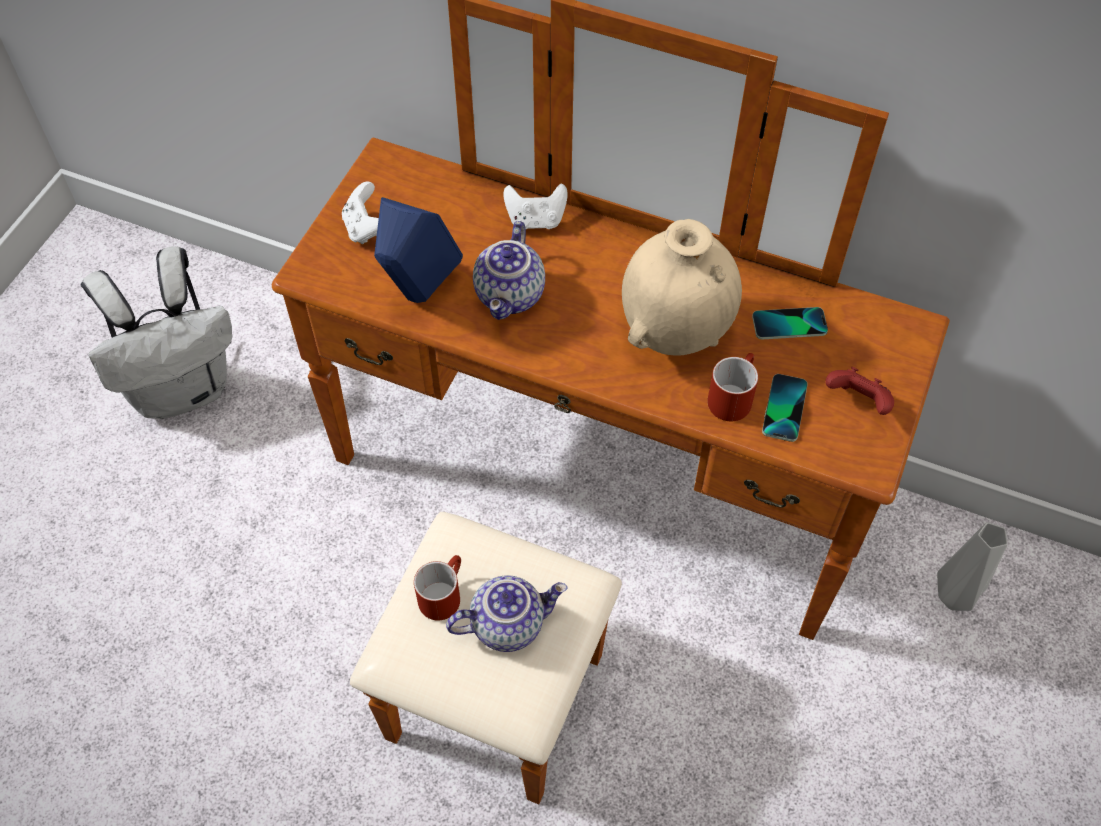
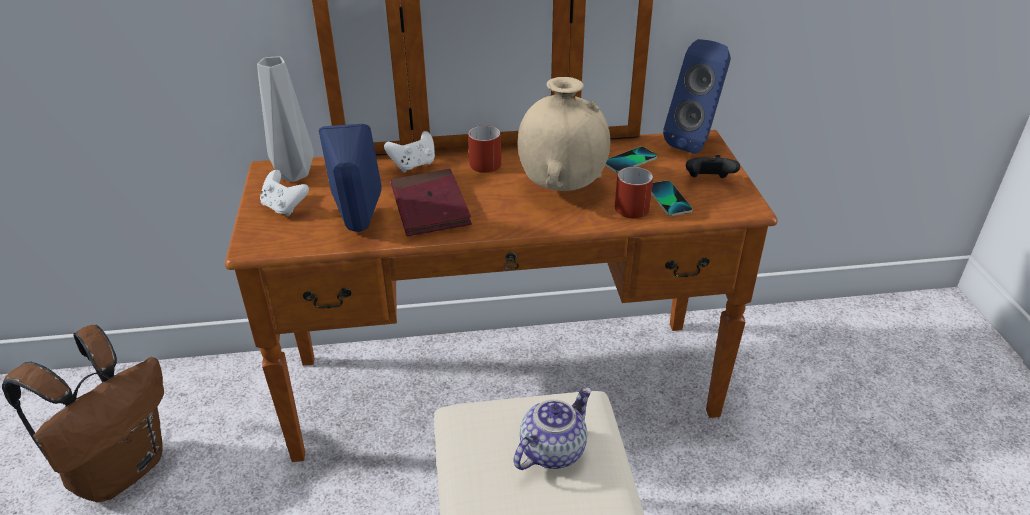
camera: 30 degrees left, 20 degrees down
(183, 388) = (120, 468): white backpack -> brown backpack
(442, 593) = (484, 454): red mug -> red mug (484, 161)
(511, 296) = (430, 207): teapot -> red book
(857, 402) = (708, 181): red game controller -> black game controller
(899, 328) = (695, 142): none -> blue speaker
(956, 596) = (780, 352): grey vase -> grey vase (296, 174)

